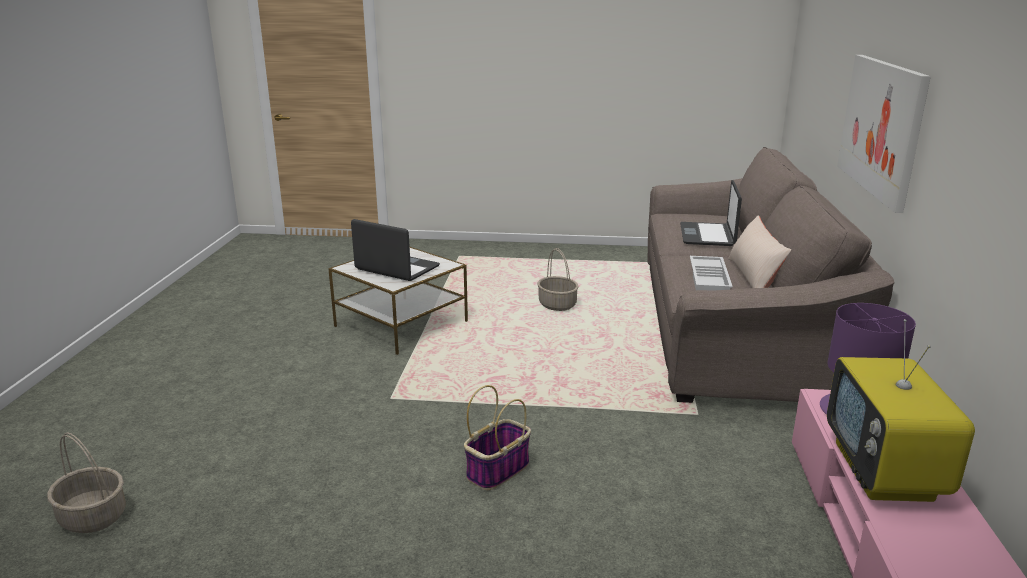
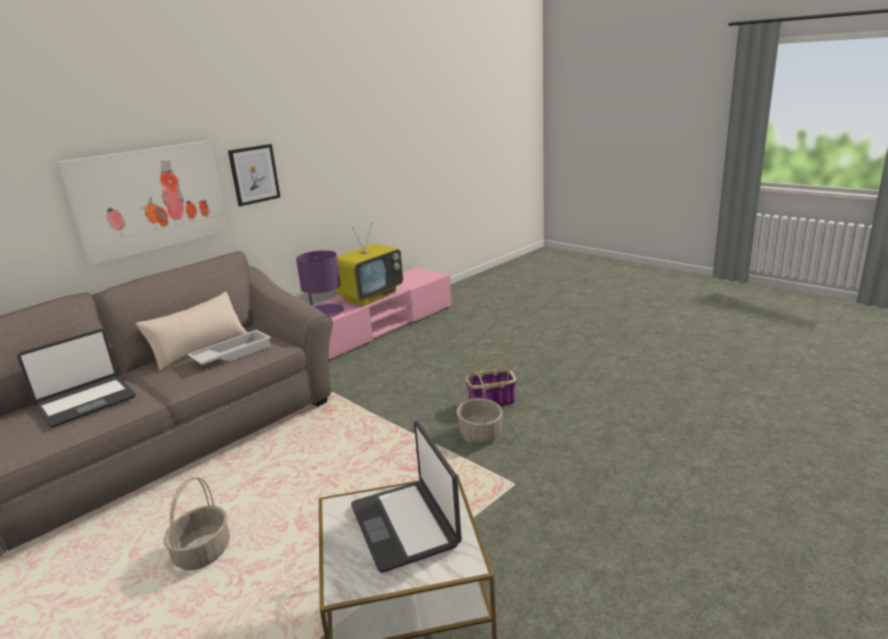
camera: 140 degrees left, 0 degrees up
(94, 517) = (788, 461): basket -> basket (480, 433)
(945, 154) = (254, 174): none -> picture

